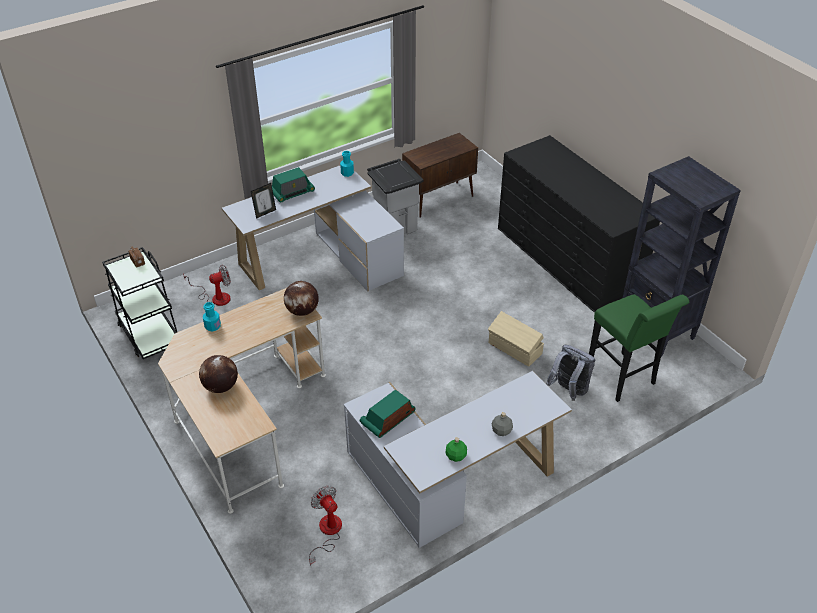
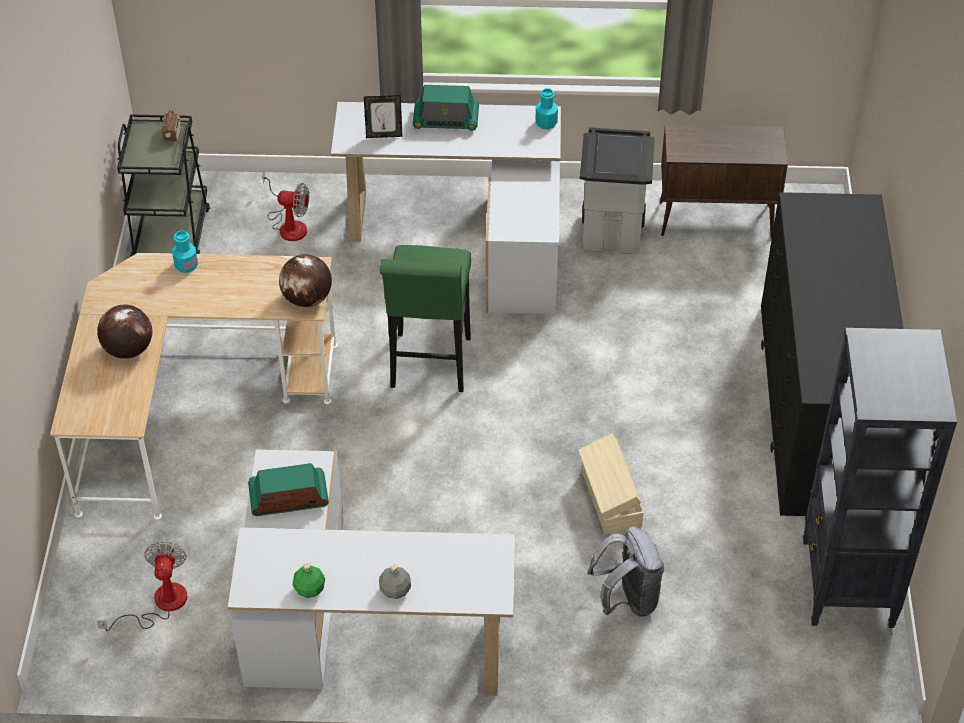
camera: 35 degrees right, 5 degrees up
(623, 380) = (721, 628): green stool -> green stool (429, 368)

